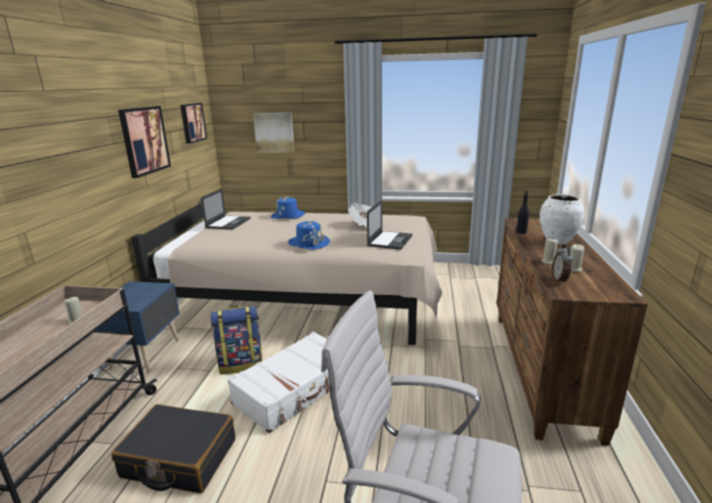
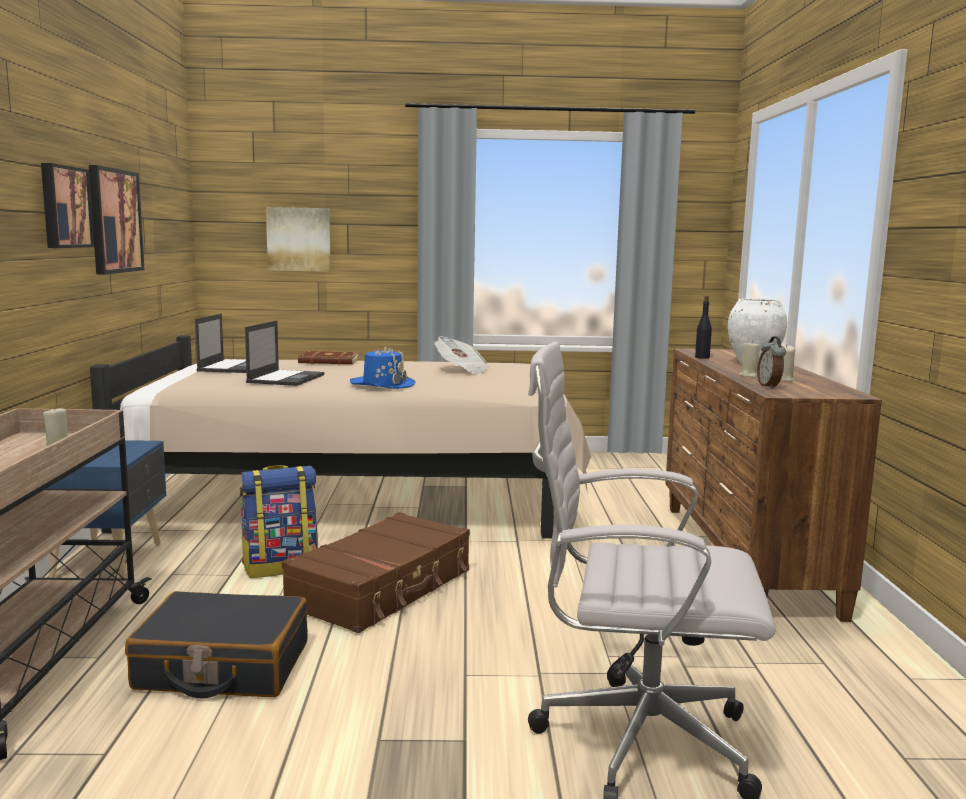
camera: 10 degrees left, 10 degrees down
(192, 122) = (170, 212): picture -> picture (64, 207)
(288, 216) = (329, 361): blue hat -> brown book
(296, 389) = (383, 589): white suitcase -> brown suitcase
(390, 240) = (507, 382): laptop -> laptop (286, 378)

